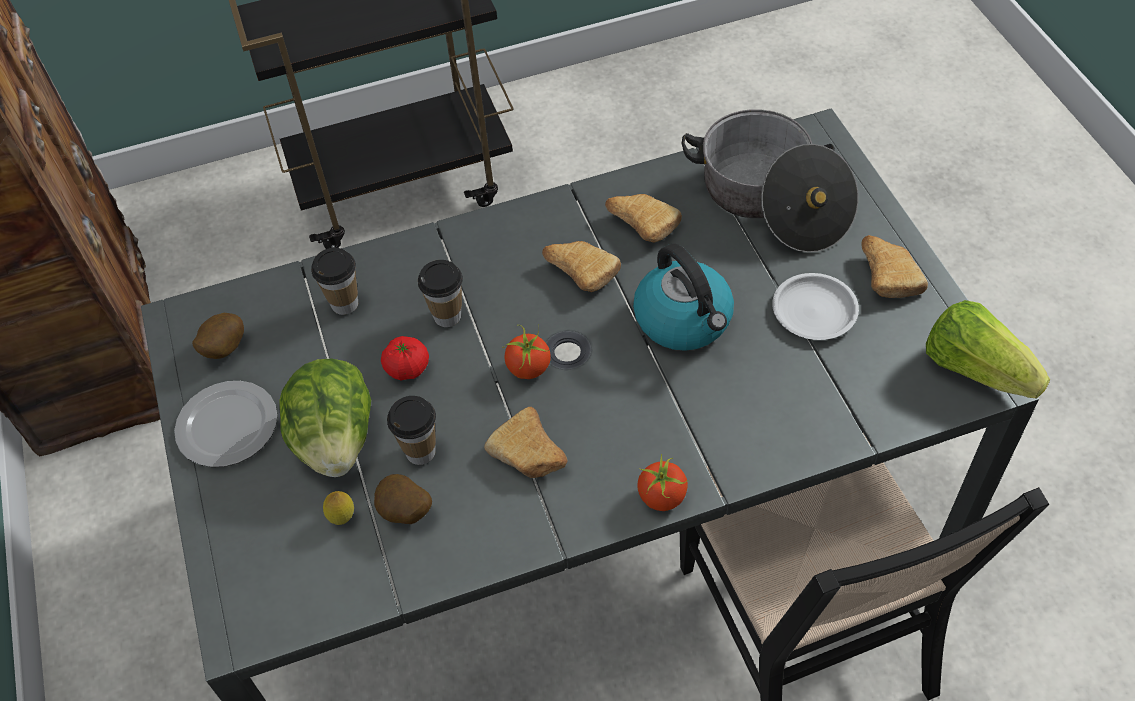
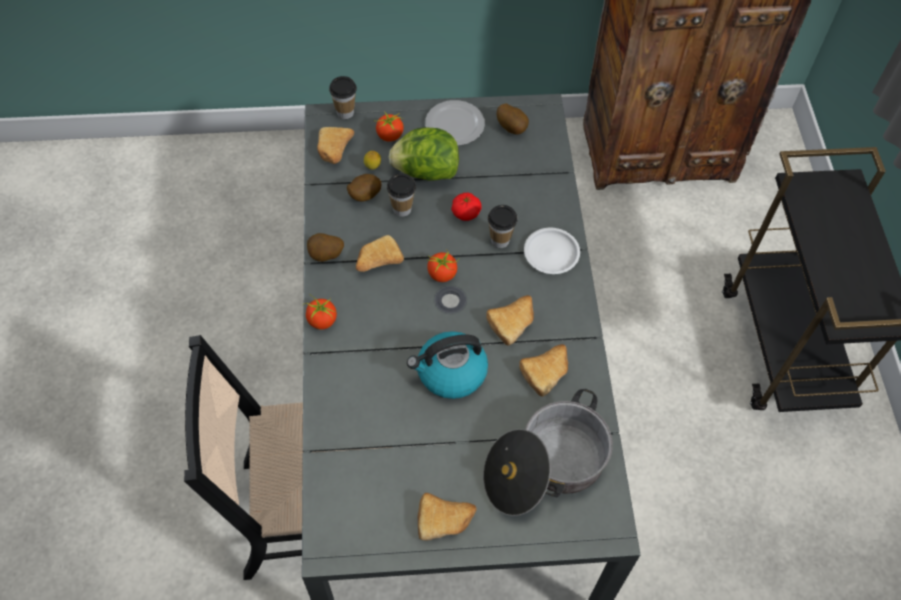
camera: 100 degrees right, 5 degrees up
(266, 513) = (389, 136): none -> tomato
(317, 590) = (333, 152): none -> bread
(344, 303) = (528, 189): cup -> cup (345, 112)
(542, 530) = (326, 256): none -> potato
(813, 311) = (430, 457): white plate -> white plate (551, 253)
(975, 369) = (341, 545): lettuce -> none

